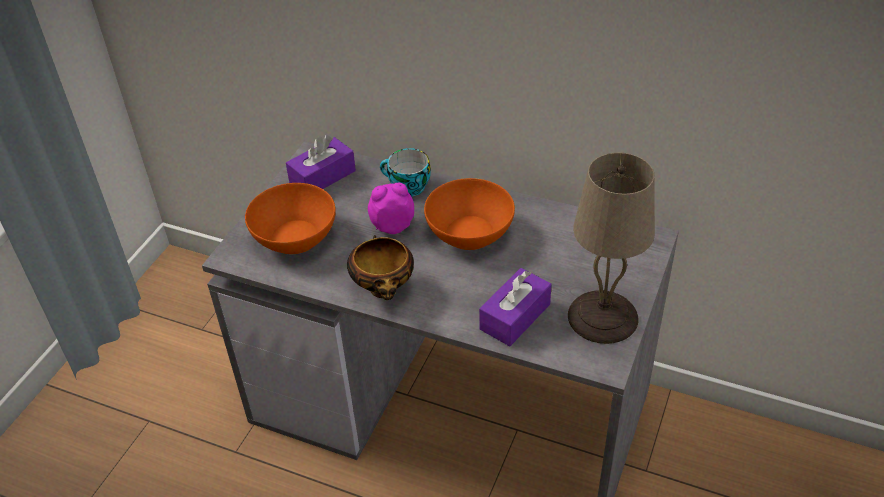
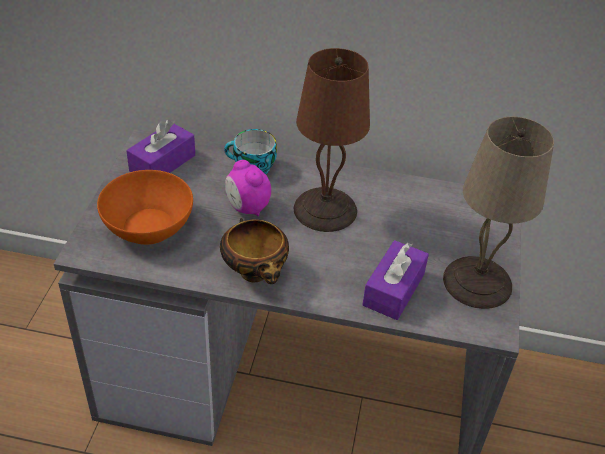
camera: 15 degrees left, 0 degrees up
(392, 226) = (247, 208): alarm clock -> alarm clock turned 105 degrees counterclockwise
(470, 233) = (326, 210): orange bowl -> brown table lamp

